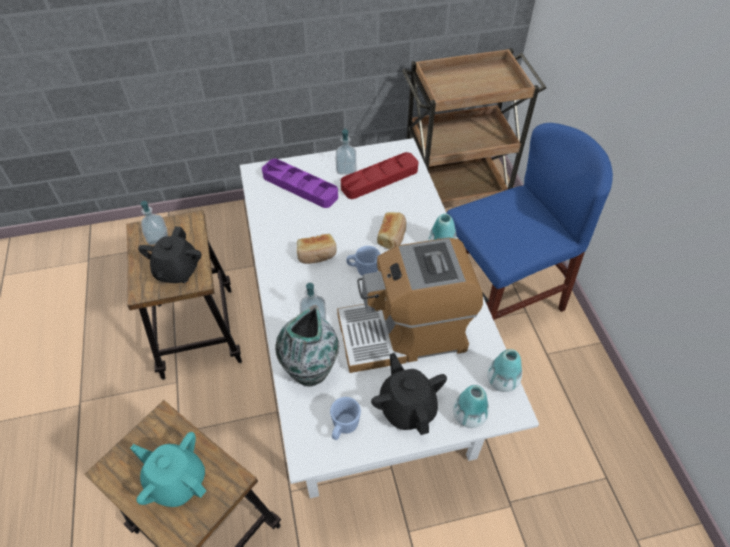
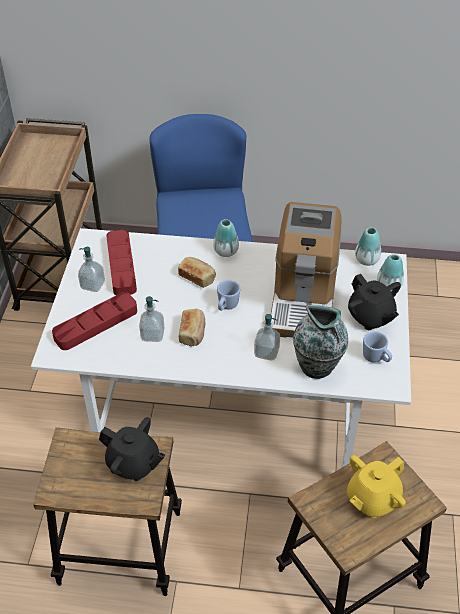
camera: 70 degrees left, 5 degrees down
(157, 237) = (74, 475): soap dispenser -> soap dispenser (152, 335)
(176, 480) = (372, 499): turquoise teapot -> yellow teapot
(300, 186) = (96, 324): purple tray -> red tray
(407, 407) = (370, 317): black teapot -> black teapot turned 120 degrees counterclockwise

